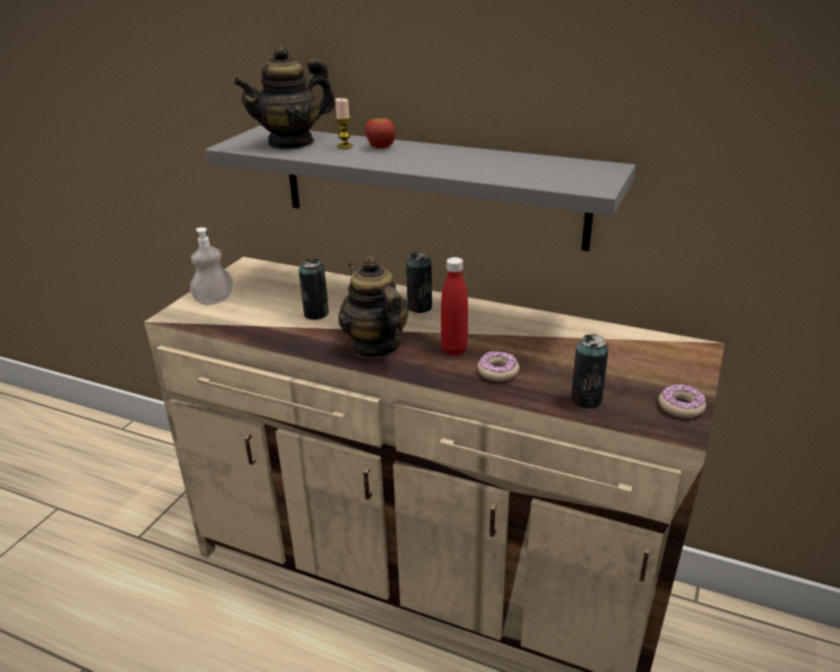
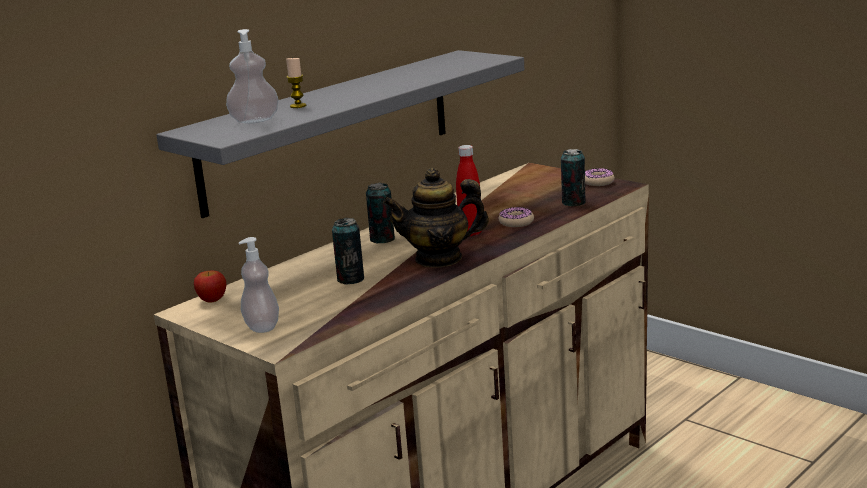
camera: 70 degrees left, 10 degrees down
(291, 143) = (254, 120): teapot -> soap dispenser
(381, 147) = (319, 97): apple -> apple (212, 300)

